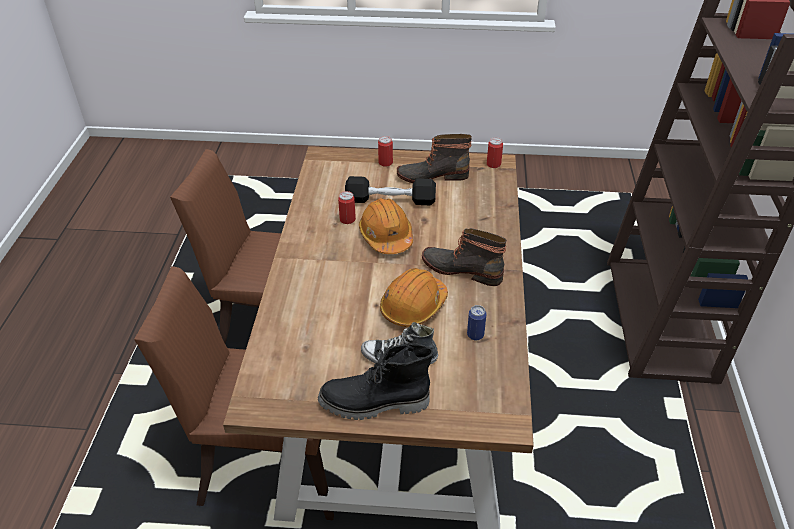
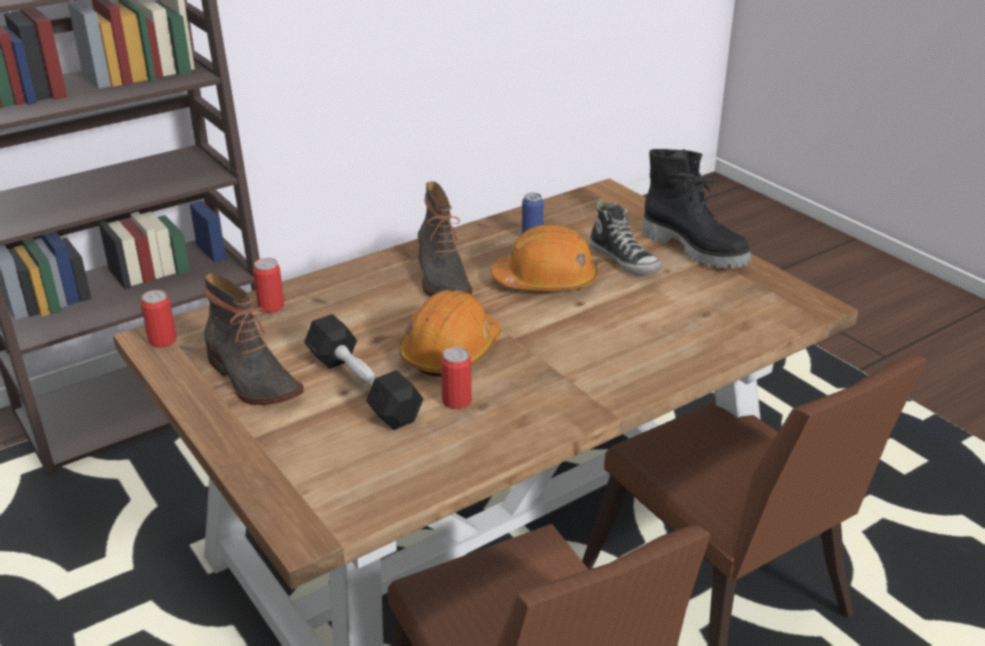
camera: 130 degrees left, 10 degrees down
(385, 162) = (258, 442): can -> can (271, 306)

